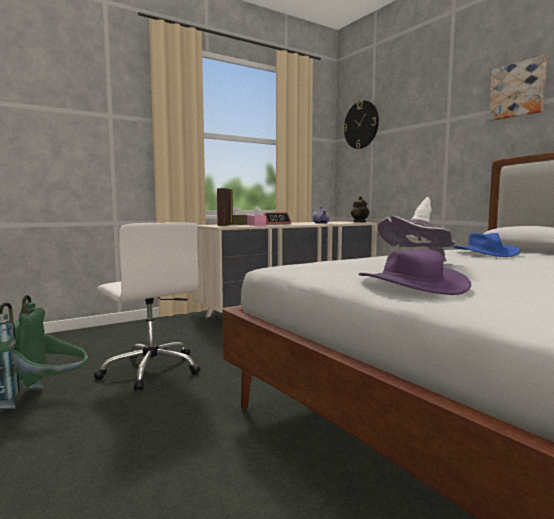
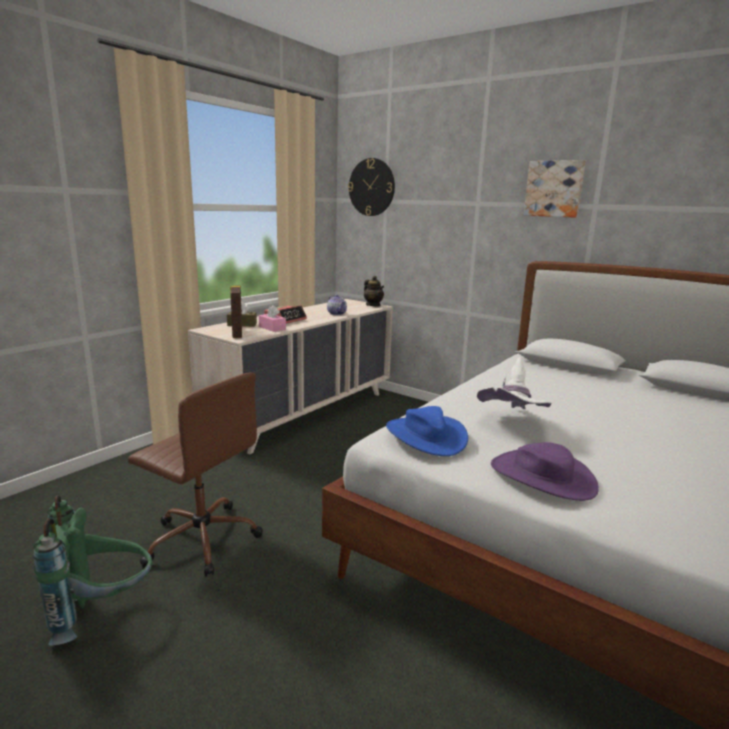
camera: 20 degrees left, 10 degrees up
(151, 369) = (201, 539): white office chair -> brown office chair
(485, 253) = (537, 378): blue hat -> blue hat (425, 436)

